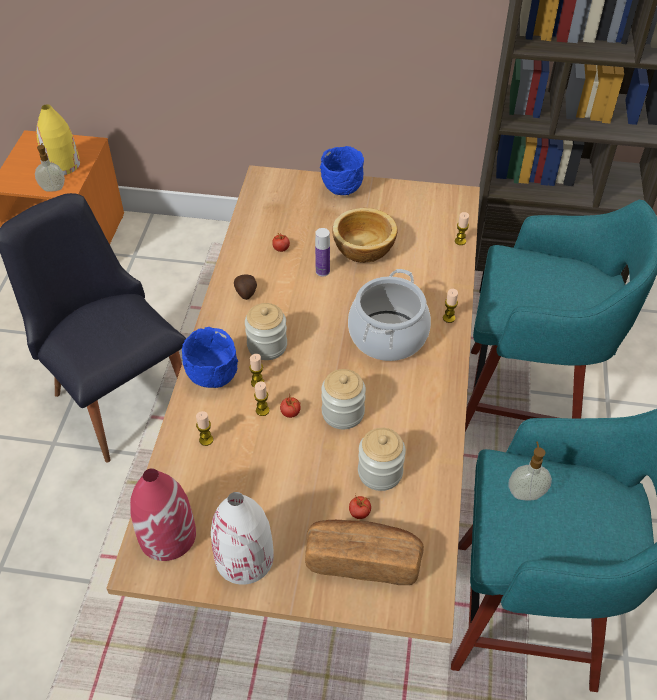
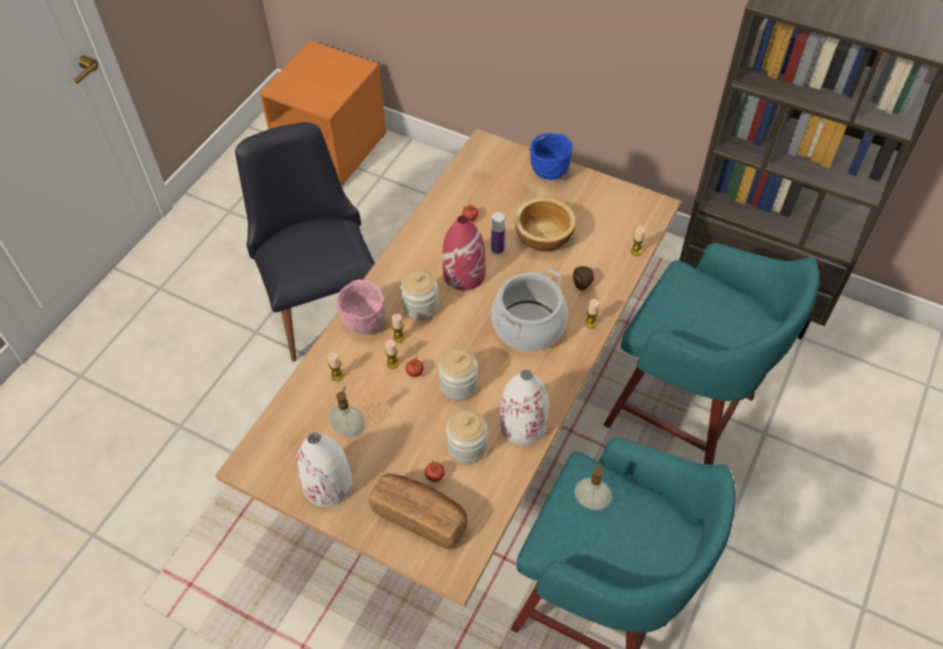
camera: 20 degrees right, 5 degrees up
(53, 188) = (315, 103): soap dispenser -> soap dispenser (349, 429)
(62, 165) = (330, 82): yellow vase -> none
(167, 534) = (276, 446): red vase -> red vase (464, 274)
(213, 376) = (364, 321): blue bowl -> pink bowl
(246, 293) = (422, 253): potato -> potato (582, 283)
(428, 432) = (523, 424): none -> white vase

